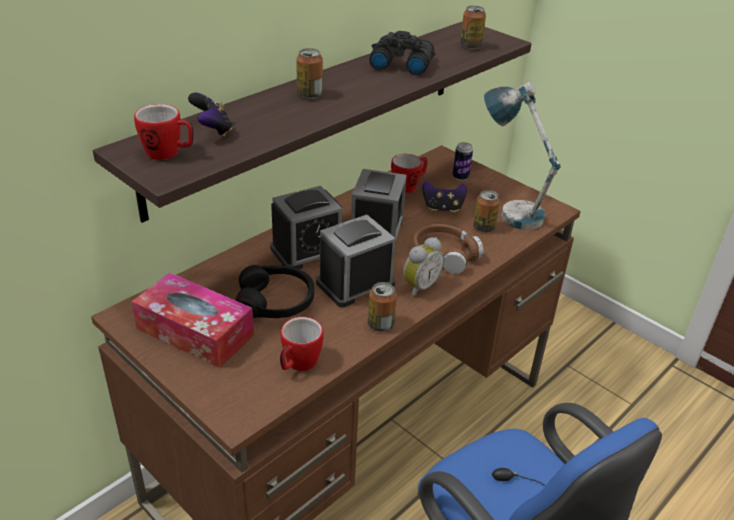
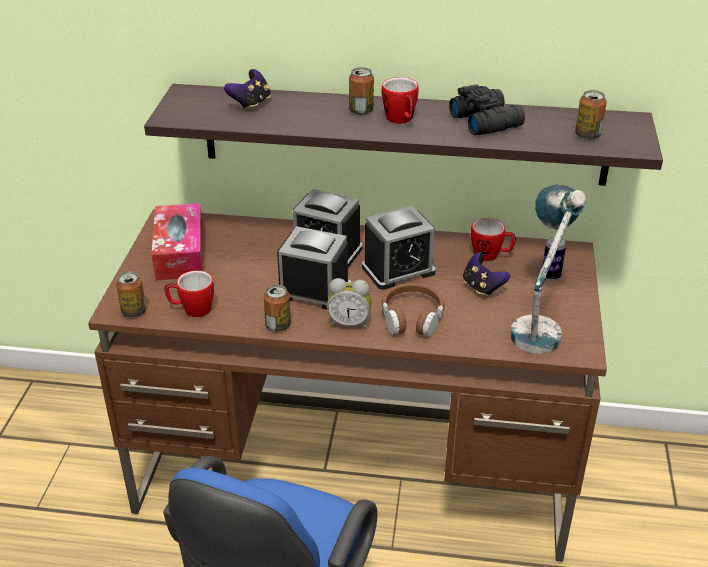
camera: 55 degrees right, 0 degrees up
(169, 154) = (198, 105): mug -> mug (401, 120)
(276, 301) = (249, 267): black headphones -> none
(484, 228) = (484, 322): can -> can (134, 312)

